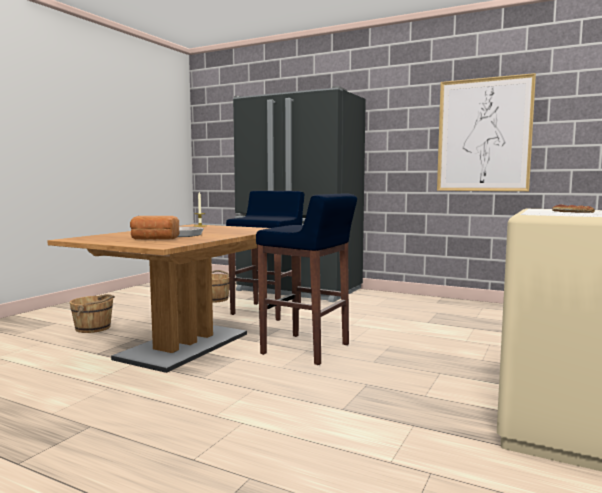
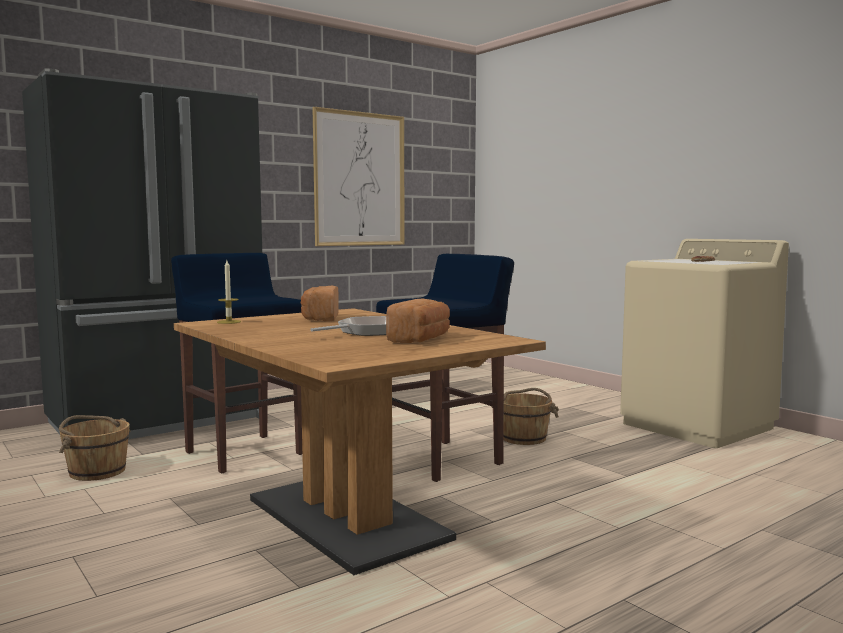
camera: 65 degrees left, 0 degrees up
(94, 328) = (112, 585): brown bucket -> brown bucket (524, 438)
(229, 229) = (320, 318): none -> bread

